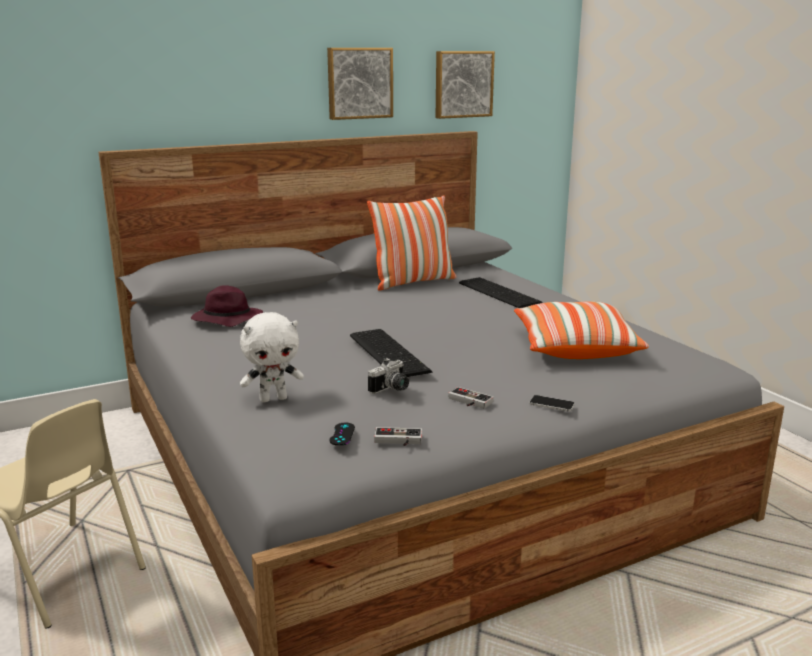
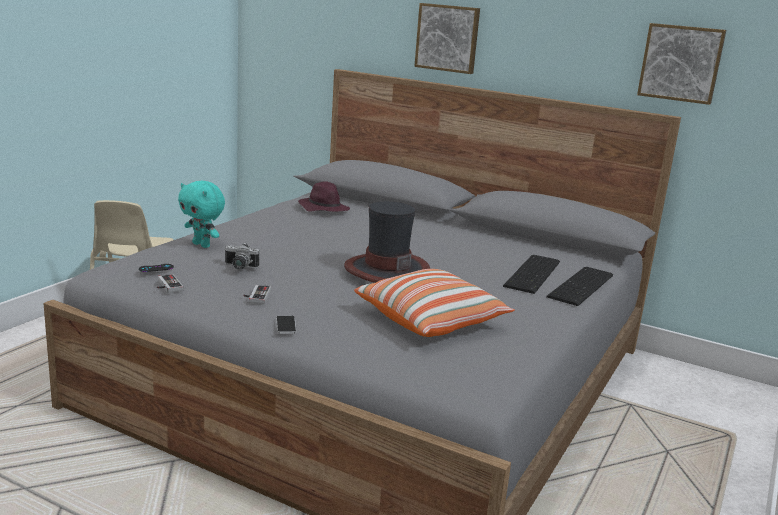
camera: 55 degrees right, 0 degrees up
(273, 398) = (202, 245): white plush toy -> turquoise plush toy
(359, 83) = (557, 46): picture -> picture (448, 38)
(390, 352) = (313, 257): keyboard -> keyboard (583, 286)
(413, 282) = (503, 242): pillow -> none
(448, 334) = (386, 270): none -> hat

